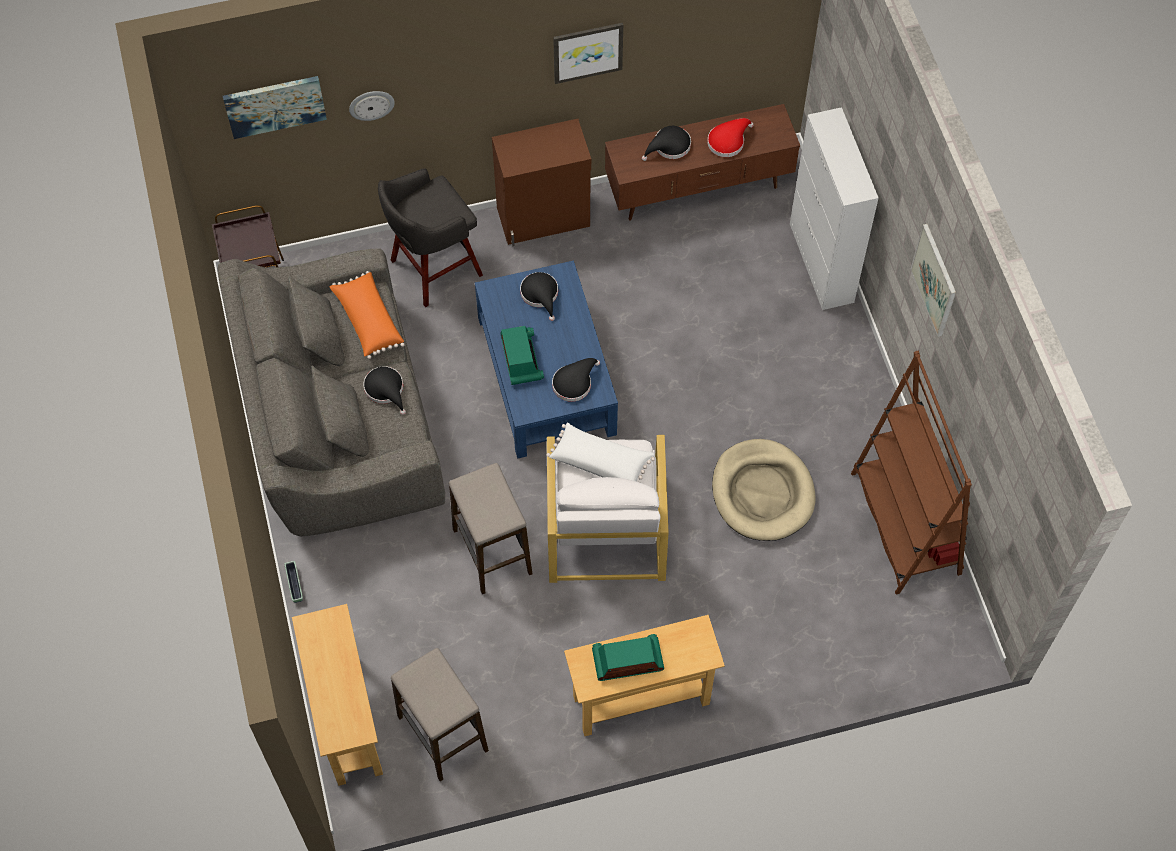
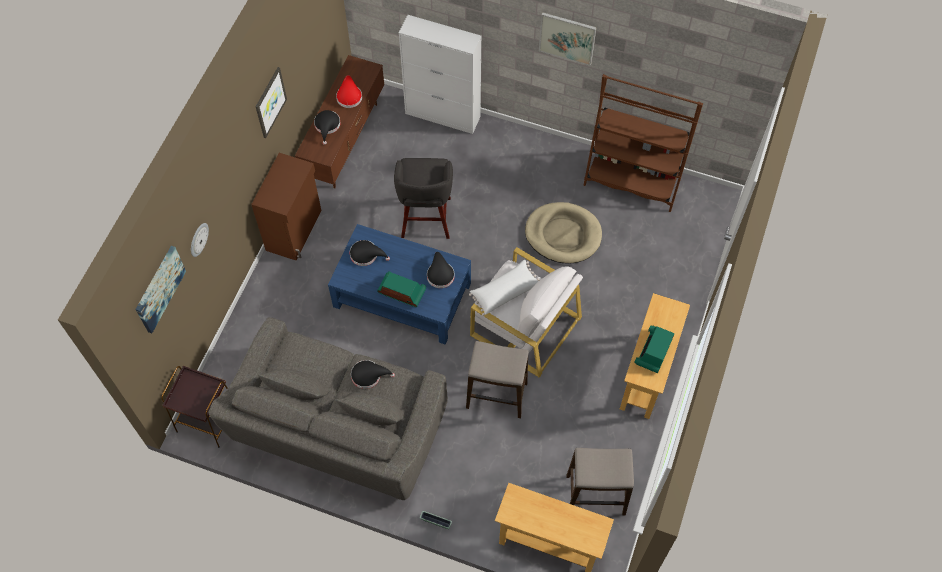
camera: 55 degrees left, 0 degrees up
(368, 321) = (310, 357): orange pillow -> none
(433, 269) = (278, 310): grey stool -> grey stool (425, 219)

